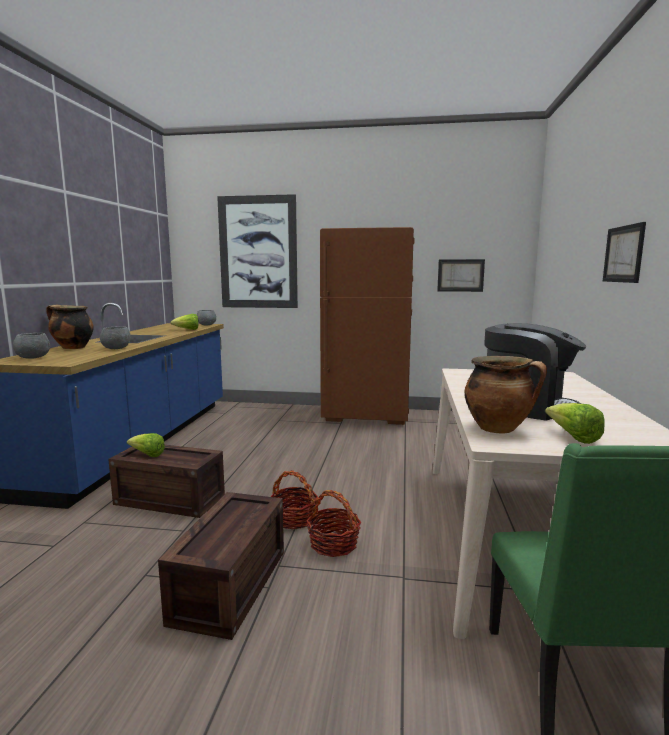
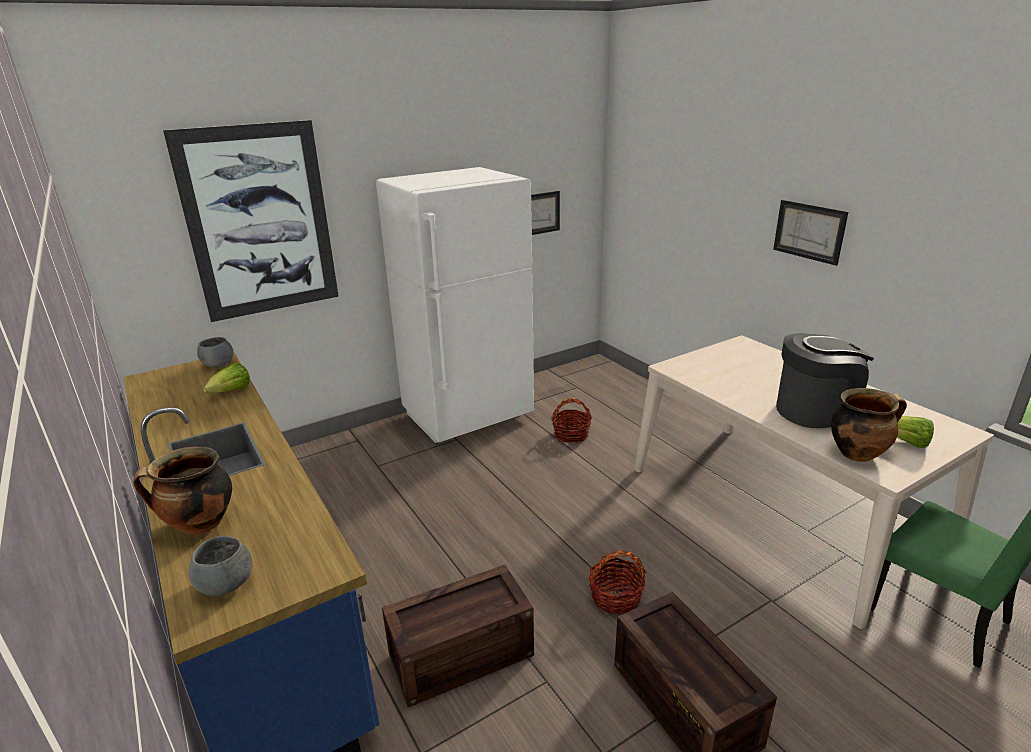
camera: 40 degrees left, 15 degrees up
(116, 348) = (284, 495): grey bowl -> none
(147, 455) = (431, 621): lettuce -> none
(334, 544) = (686, 602): basket -> basket (571, 434)
(366, 417) = (468, 417): brown fridge -> white fridge

